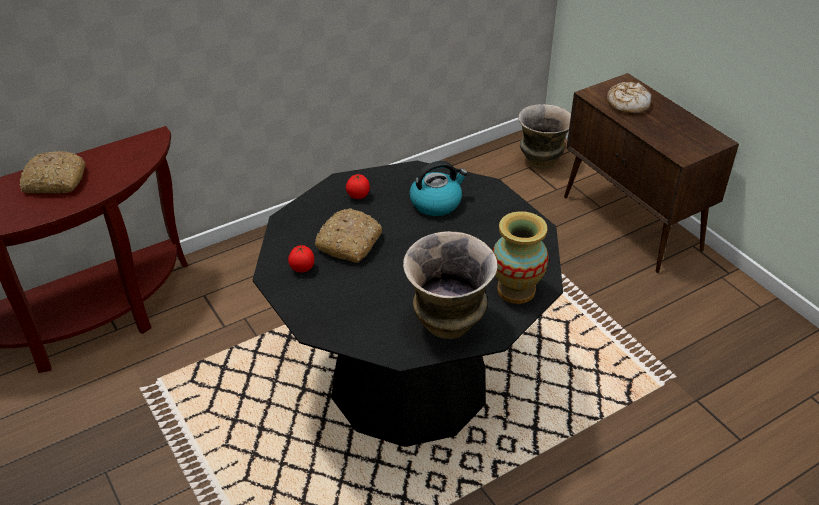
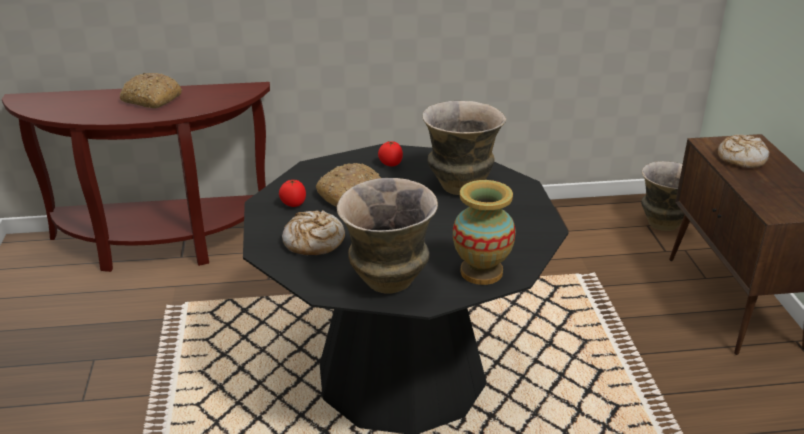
camera: 25 degrees right, 10 degrees down
(352, 304) = (314, 242): none -> bread
(436, 203) = (460, 185): kettle -> vase

